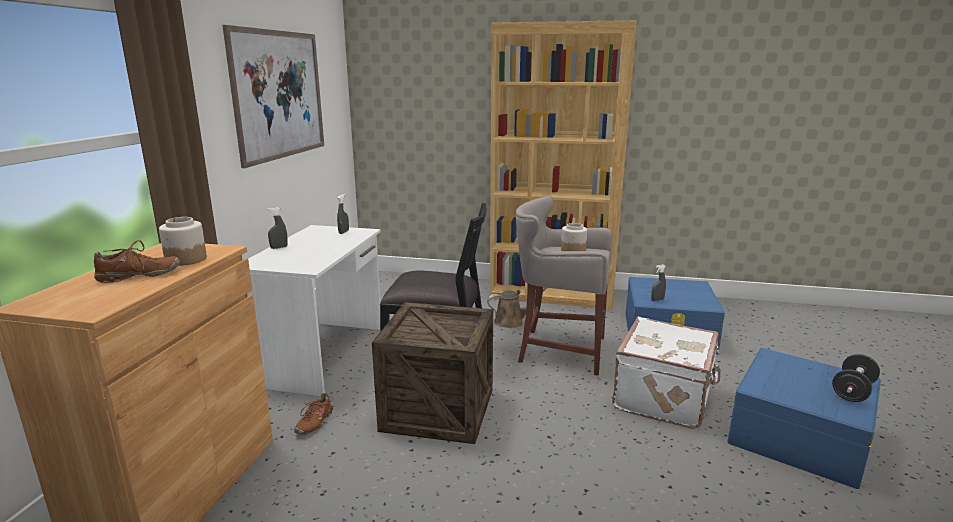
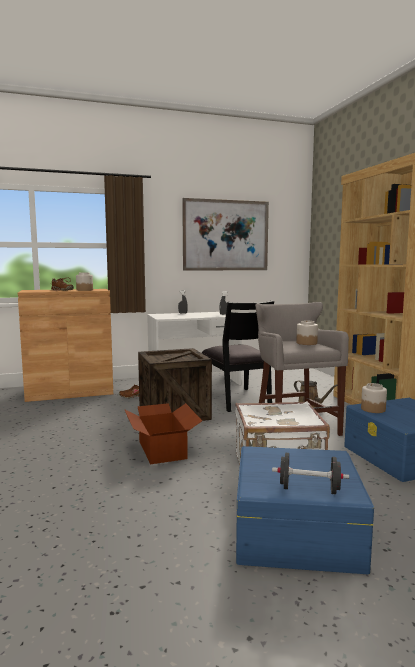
camera: 60 degrees right, 10 degrees down
(568, 457) = (162, 449): none -> cardboard box
(657, 300) = (373, 409): grey spray bottle -> jar

